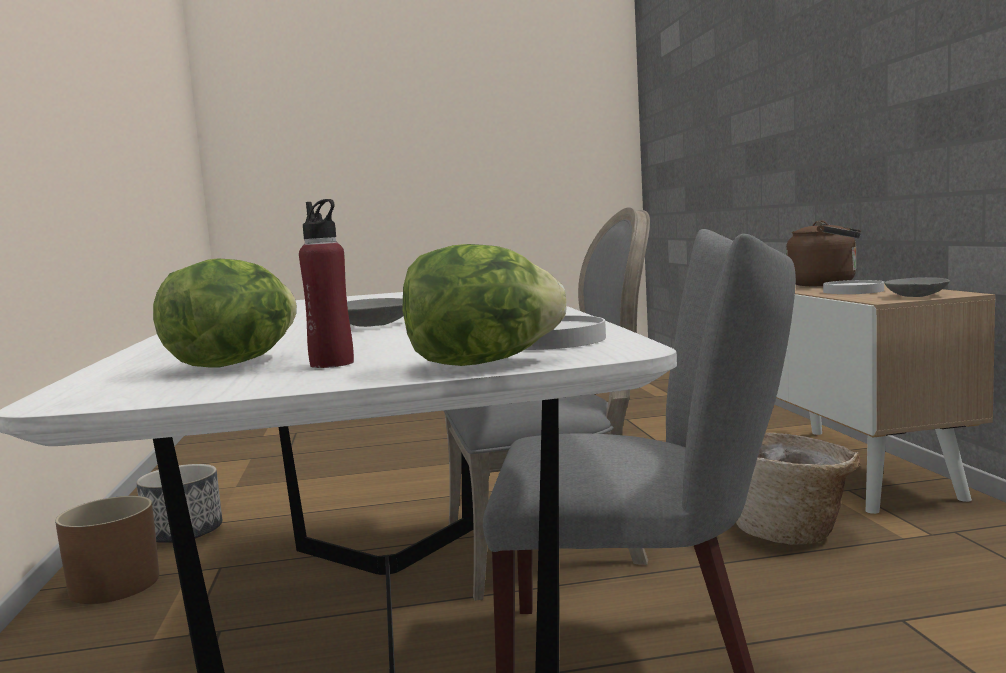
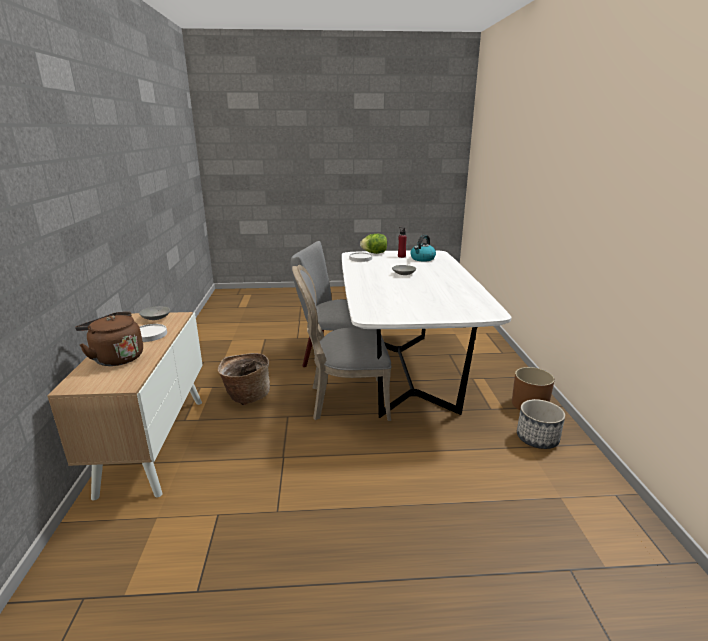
camera: 175 degrees left, 15 degrees up
(234, 364) = (422, 259): lettuce -> kettle

